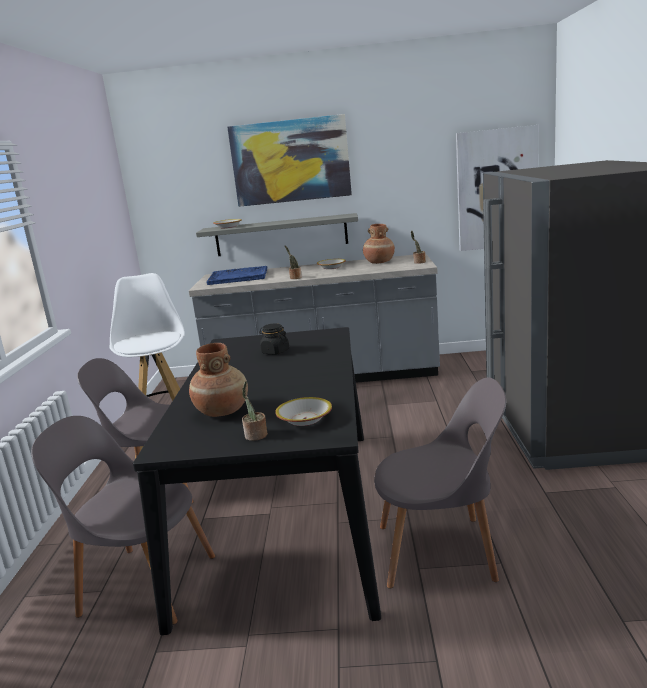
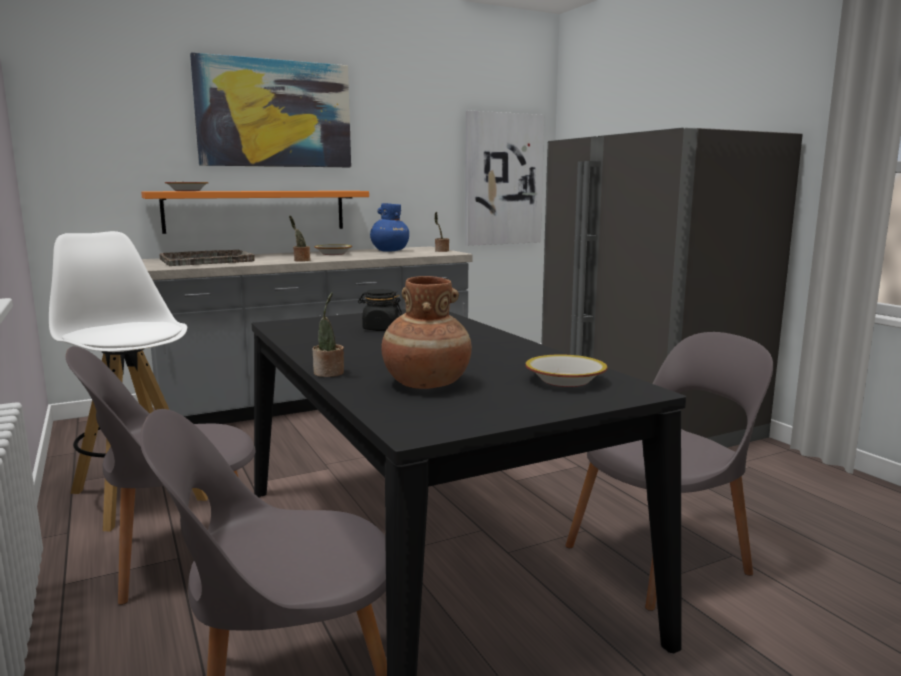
camera: 30 degrees left, 5 degrees down
(239, 277) = (207, 260): blue tray -> grey tray
(255, 436) = (534, 401): potted plant -> potted plant (329, 373)
(281, 235) = (256, 211): grey shelf -> orange shelf
(379, 262) = (389, 251): brown vase -> blue vase

